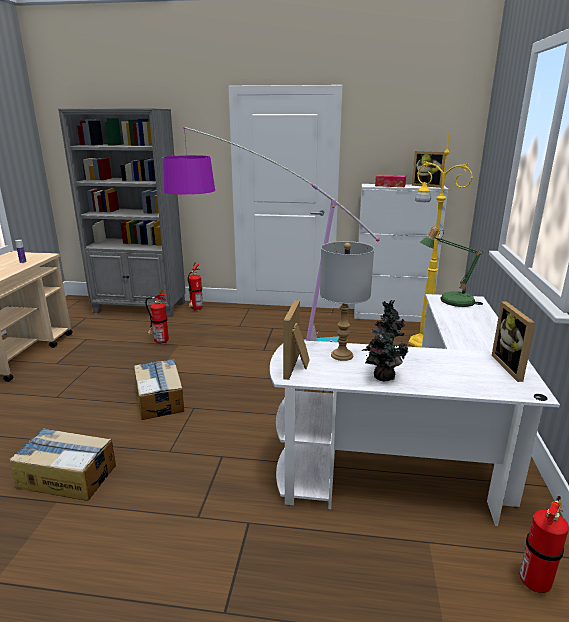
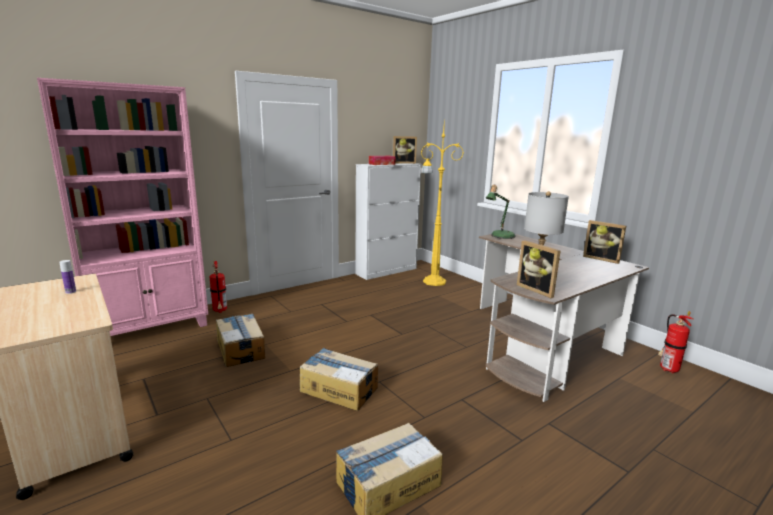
camera: 45 degrees left, 5 degrees down
(140, 308) = (150, 329): grey bookcase -> pink bookcase
(160, 342) = (241, 349): fire extinguisher -> cardboard box
(257, 348) = (339, 322): floor lamp -> none
(382, 376) = (578, 280): potted plant -> none
(415, 456) = (544, 343): white desk -> brown desk

